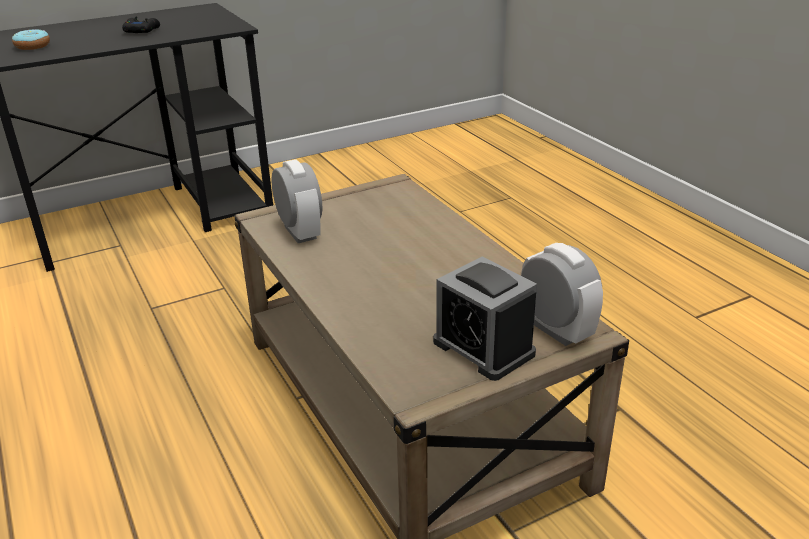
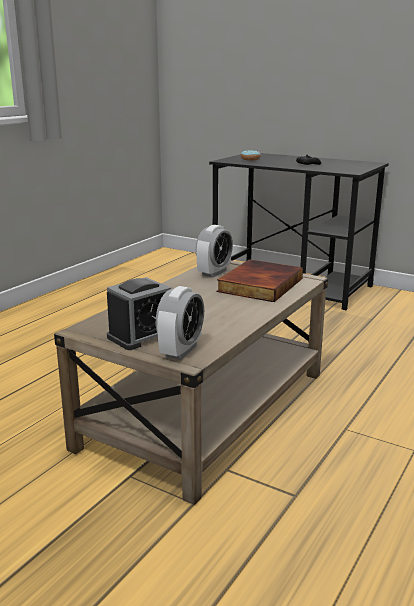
camera: 60 degrees right, 10 degrees down
(381, 217) = (259, 284): none -> book
(483, 348) = (141, 336): alarm clock -> alarm clock turned 150 degrees counterclockwise

